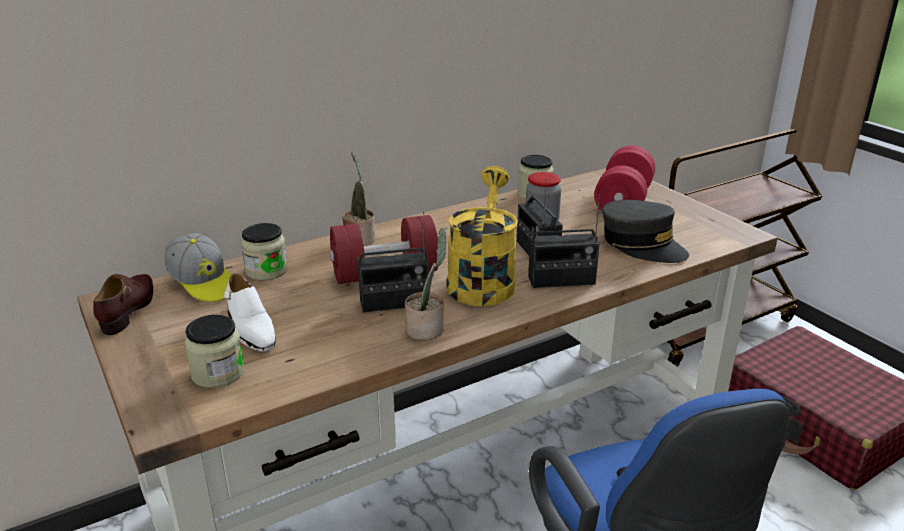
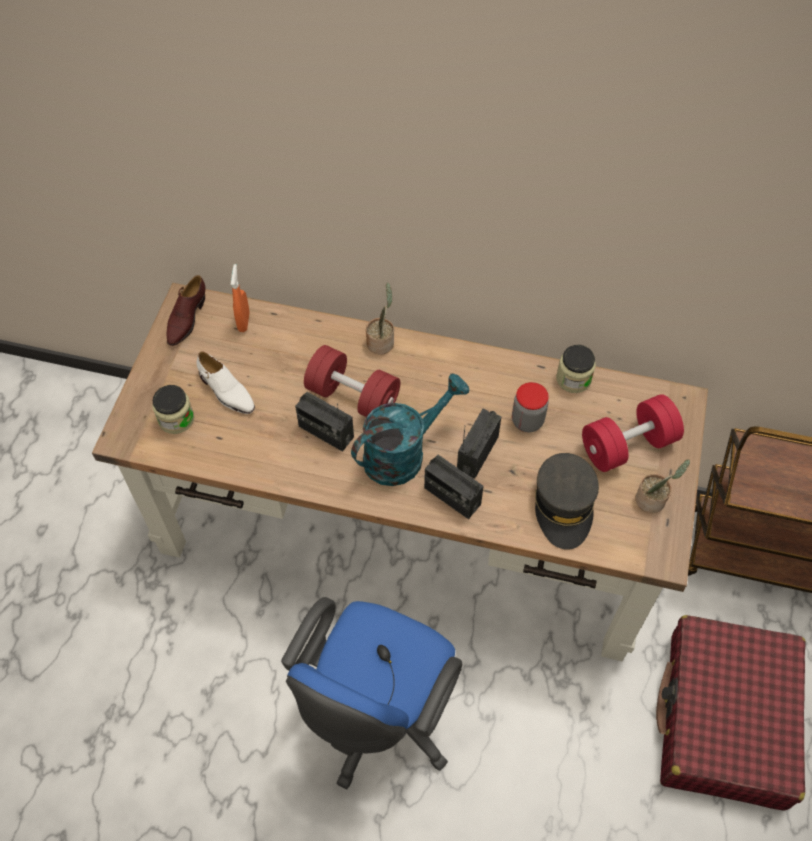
camera: 45 degrees right, 30 degrees up
(129, 309) = (186, 319): brown shoe -> brown shoe turned 150 degrees clockwise
(202, 283) = (244, 322): cap -> orange spray bottle
(250, 329) = (226, 391): white shoe -> white shoe turned 60 degrees counterclockwise
(266, 271) = (290, 336): jar -> none
(427, 329) = (315, 473): potted plant -> potted plant (652, 500)
(482, 280) = (403, 453): yellow watering can -> turquoise watering can

